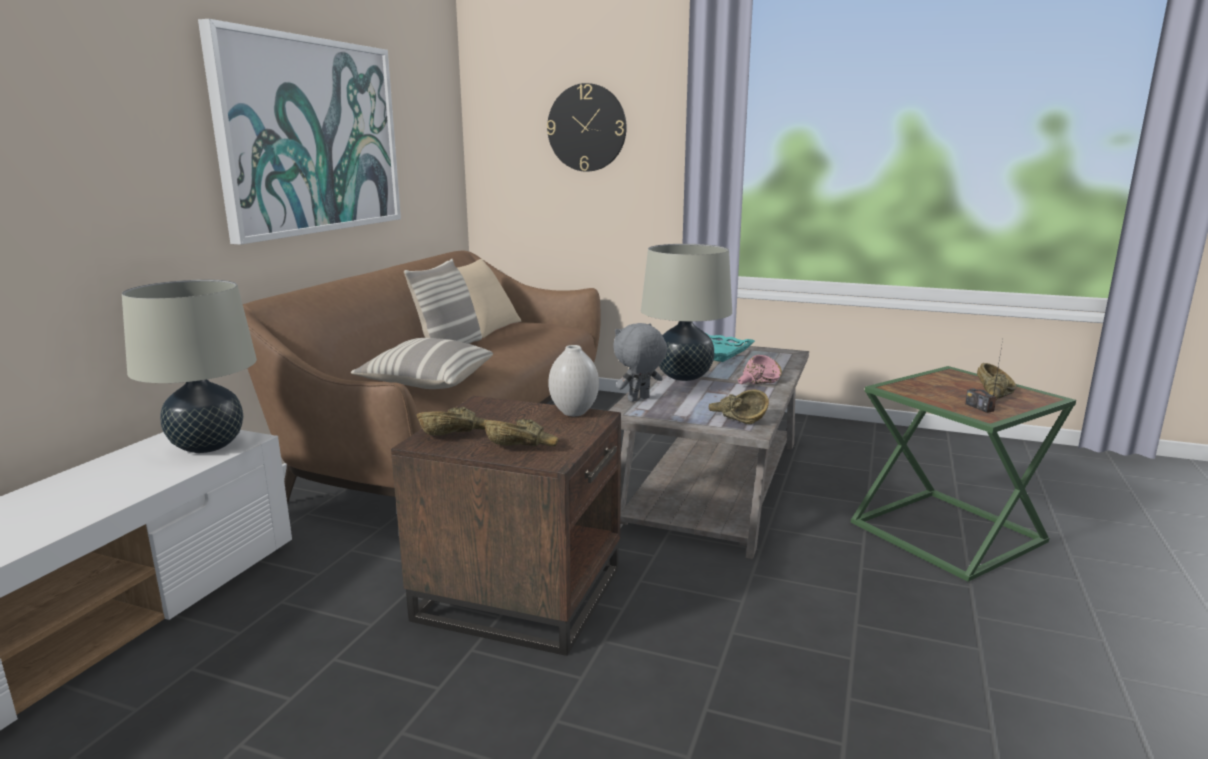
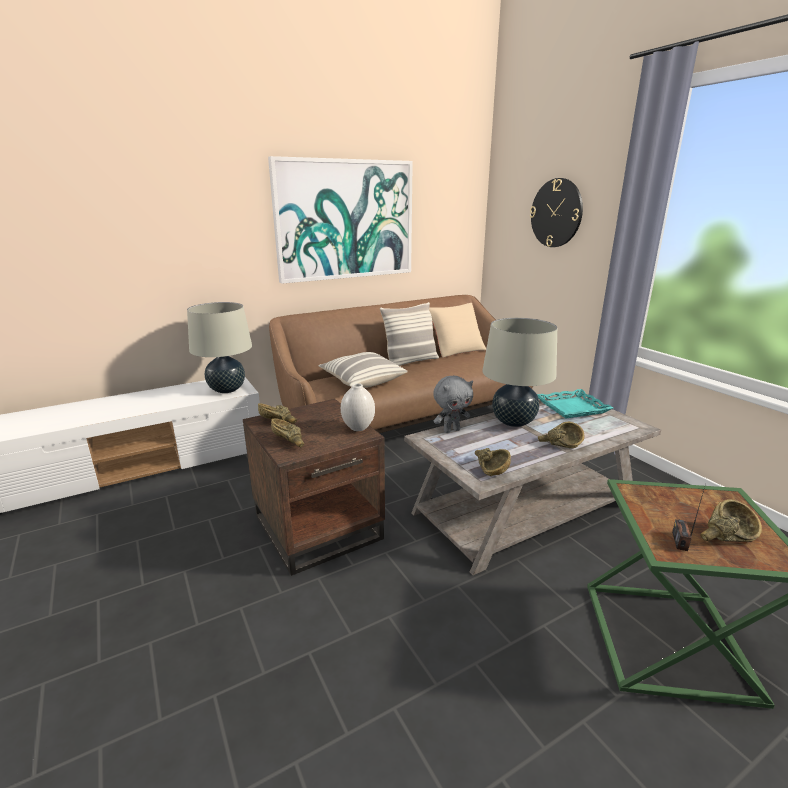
camera: 40 degrees right, 5 degrees up
(639, 399) = (451, 430): grey plush toy -> grey plush toy turned 150 degrees clockwise
(758, 383) = (559, 444): pink bowl -> brown bowl

